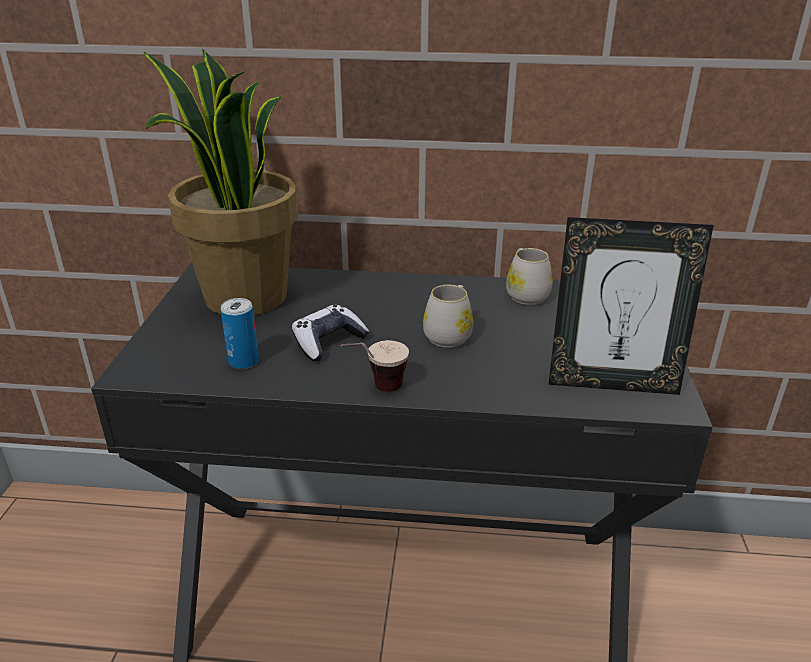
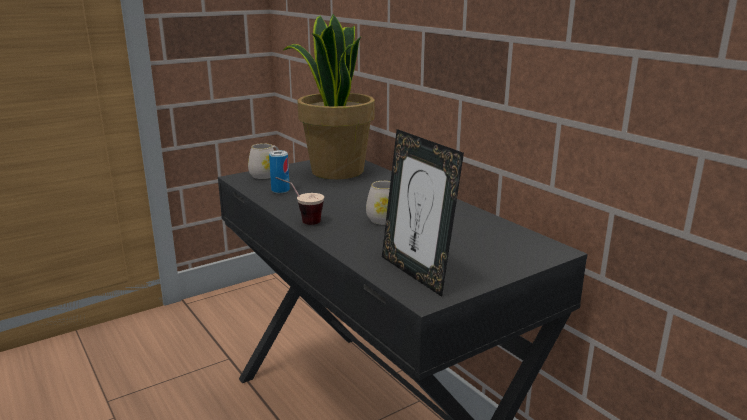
camera: 50 degrees right, 10 degrees down
(328, 342) = (328, 198): game controller -> none
(525, 294) = (479, 222): white mug -> white mug (266, 174)

